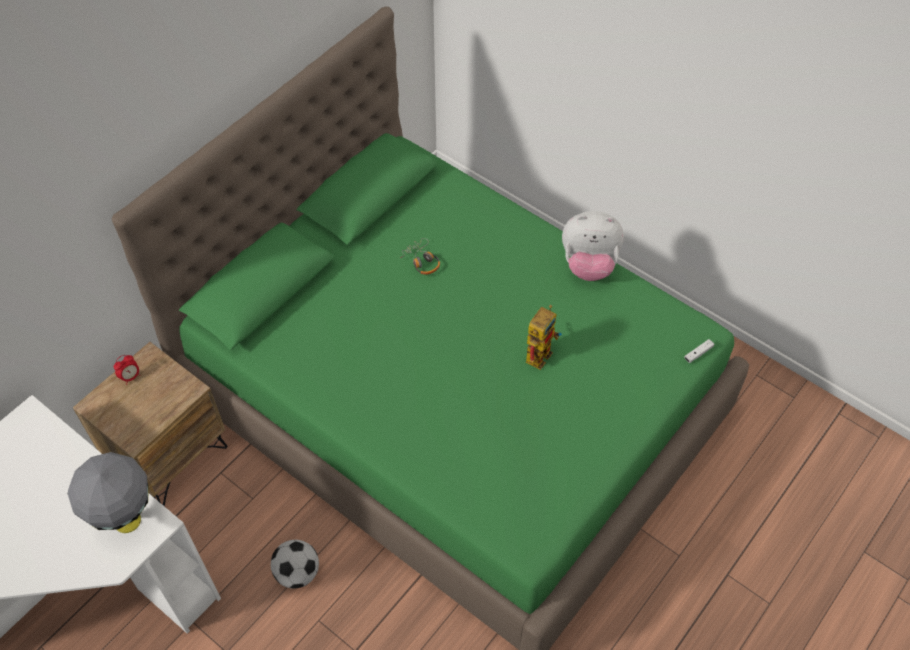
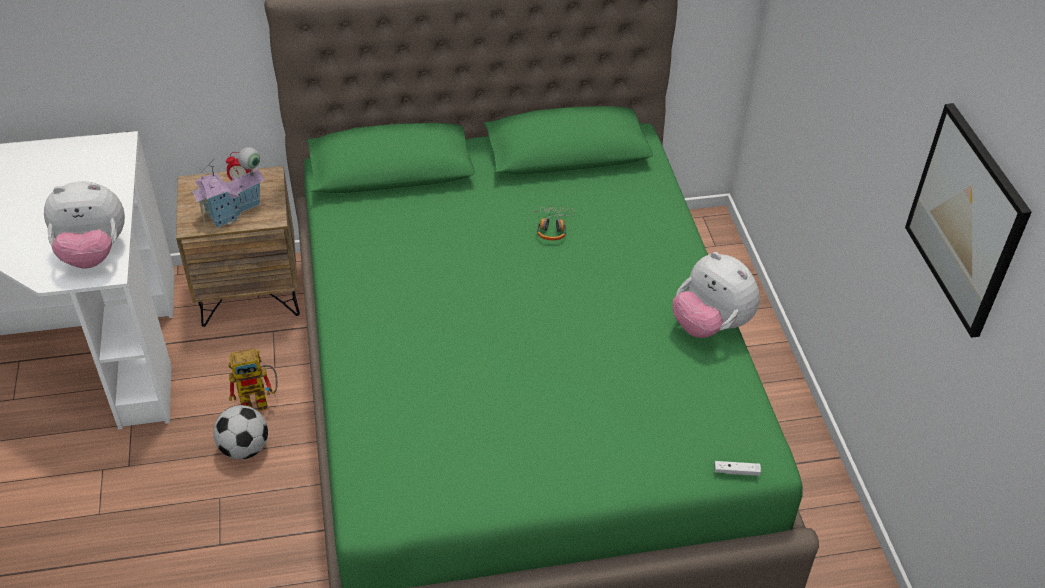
camera: 40 degrees right, 10 degrees down
(126, 519) = (93, 253): grey table lamp -> plush toy
(154, 404) = (233, 210): none -> toy house
(539, 351) = (575, 364): toy robot -> toy robot (260, 401)
(768, 108) = (966, 219): none -> picture

